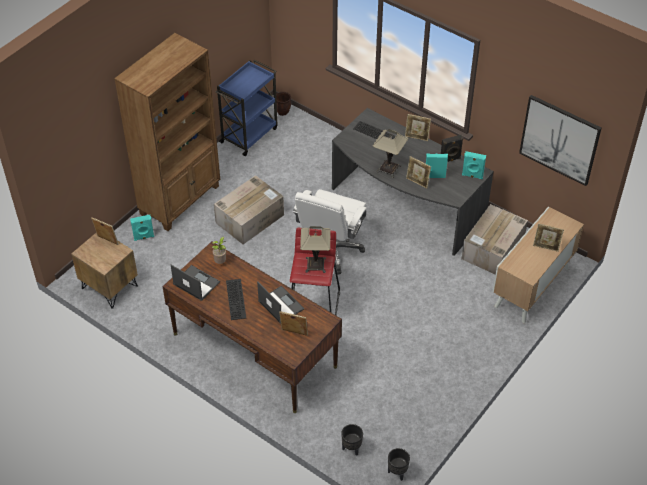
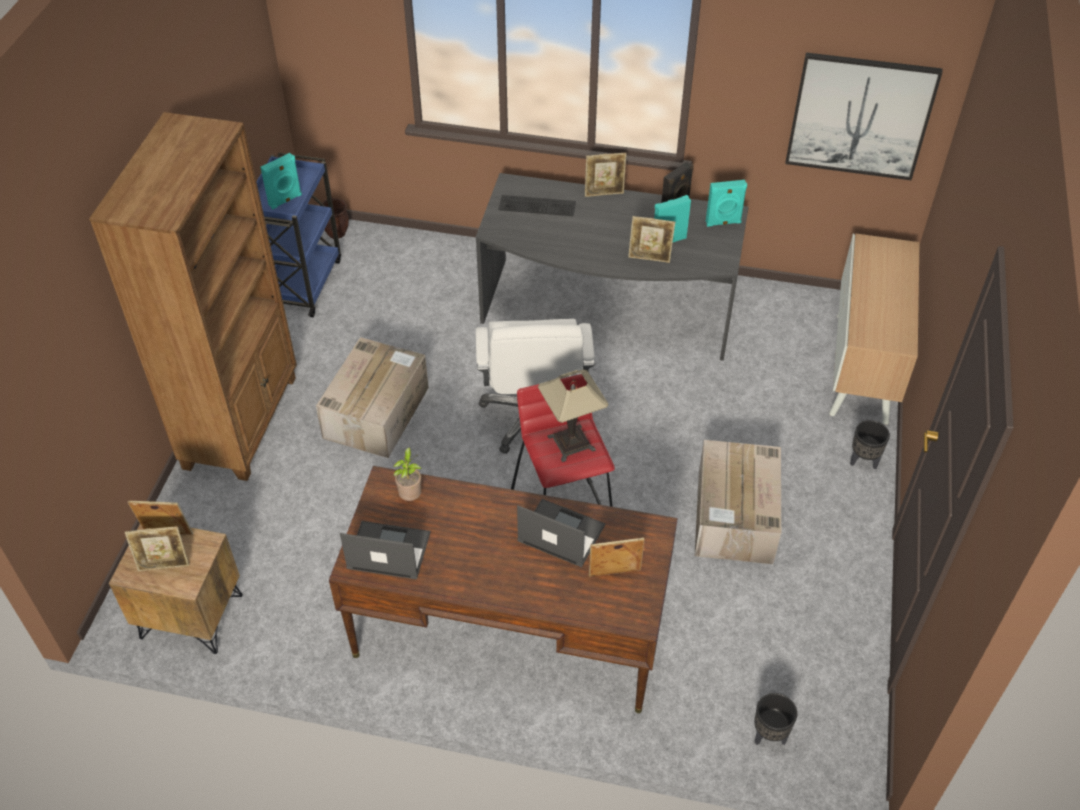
camera: 25 degrees left, 0 degrees up
(144, 237) = (210, 506): turquoise speaker -> turquoise speaker (286, 200)
(237, 299) = (479, 552): keyboard -> none
(389, 168) = (592, 251): table lamp -> none
(397, 472) = (866, 745): black planter -> black planter (863, 461)
(492, 249) = (771, 332): cardboard box -> cardboard box (735, 518)
(546, 247) = (893, 293): picture frame -> picture frame (164, 566)

